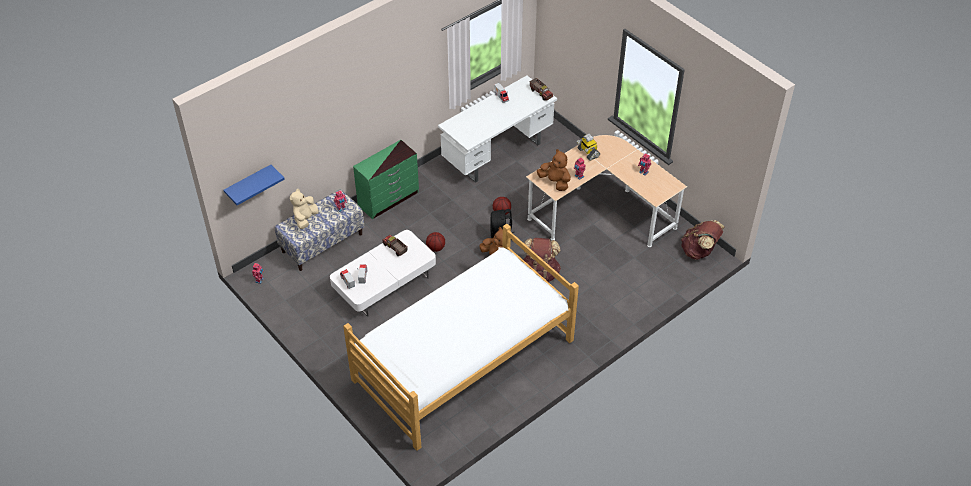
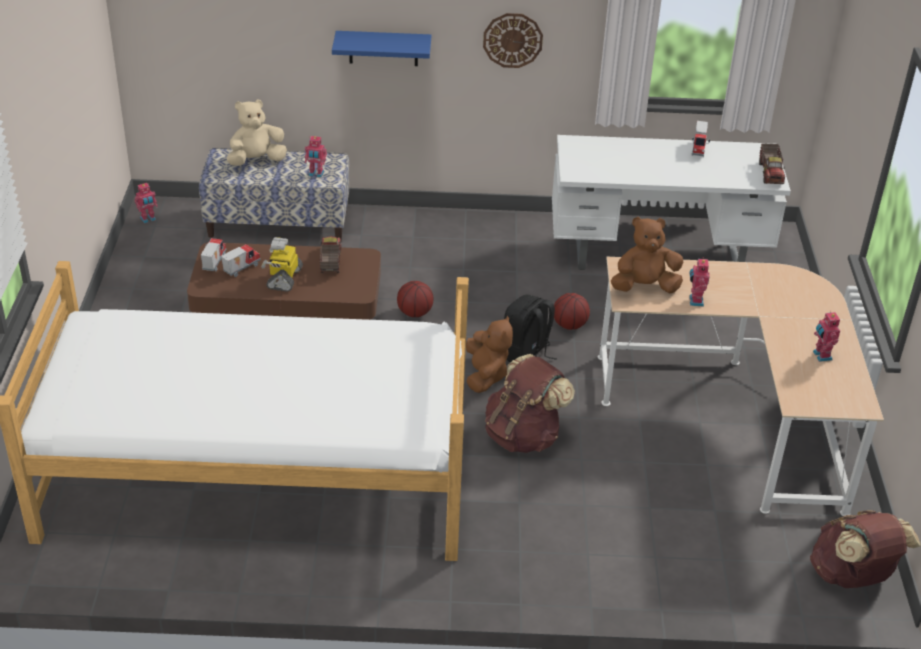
camera: 40 degrees right, 10 degrees down
(248, 184) = (174, 40): blue shelf -> blue shelf (383, 48)
(384, 284) = (288, 313): white coffee table -> brown coffee table
(389, 199) = (430, 224): green dresser -> none
(405, 93) = (512, 40): none -> wall clock
(555, 182) = (644, 287): brown plush toy -> brown plush toy turned 90 degrees counterclockwise
(588, 152) = (753, 280): toy robot -> toy robot (284, 278)

